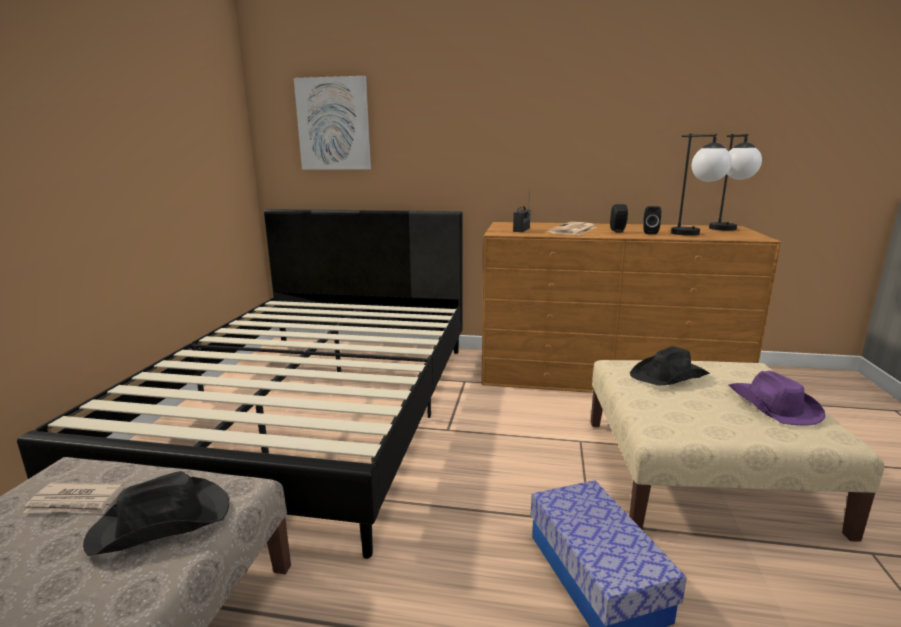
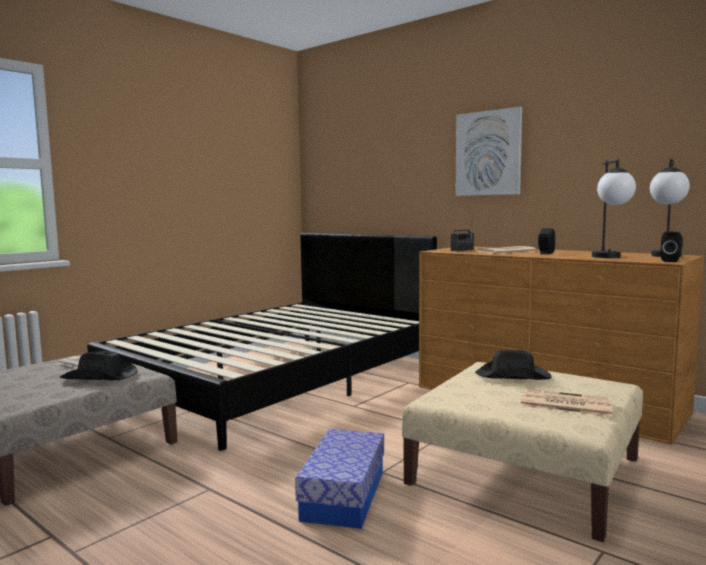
camera: 30 degrees right, 10 degrees down
(333, 124) = (351, 167): picture -> picture (488, 153)
(649, 232) = (570, 255): black speaker -> black speaker (671, 261)
(772, 406) = (564, 404): purple hat -> newspaper

